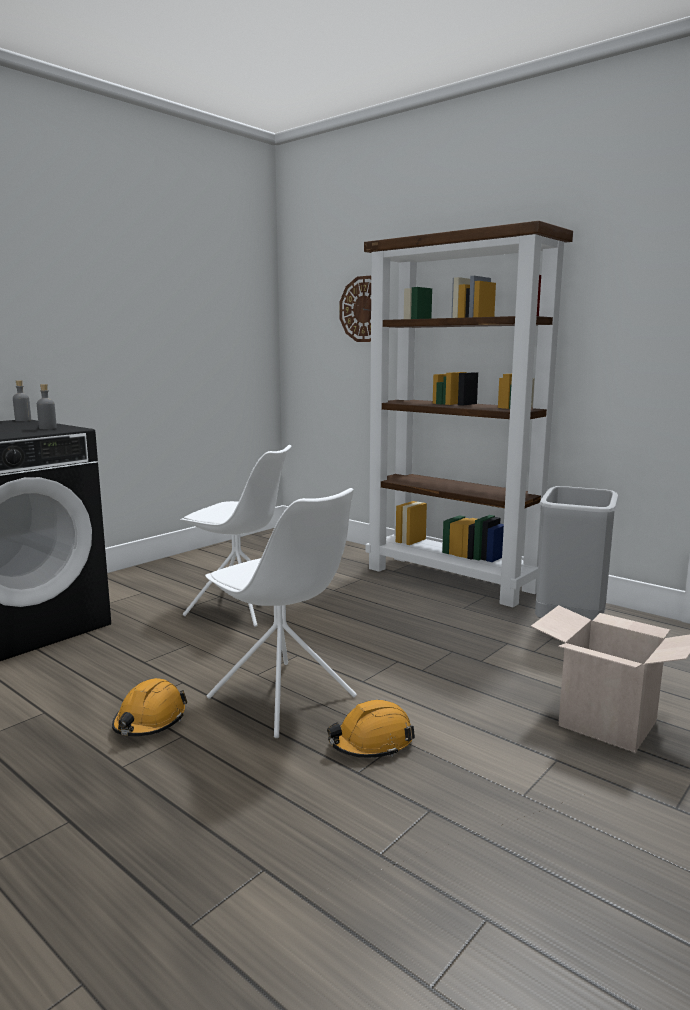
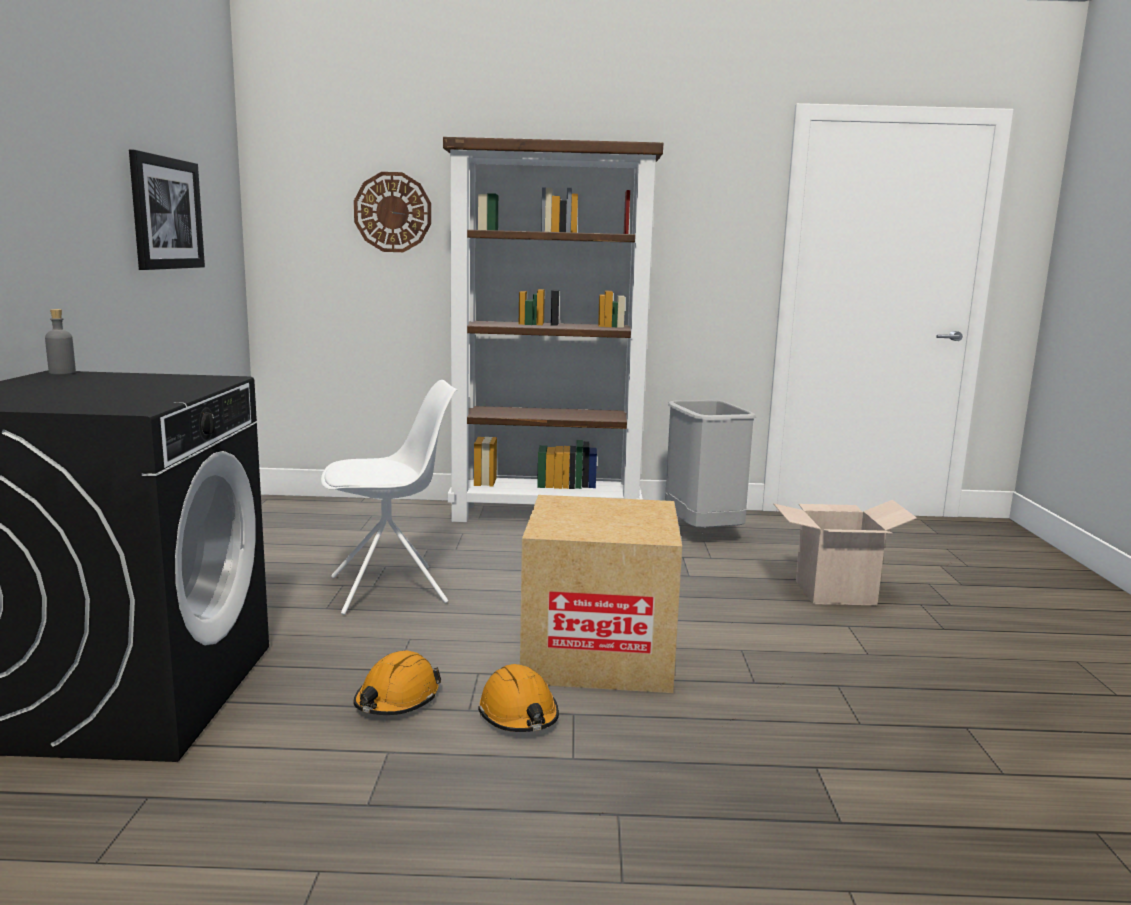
camera: 40 degrees left, 0 degrees up
(48, 428) = (181, 380): grey bottle -> none
(177, 318) = (166, 213): none -> picture
(283, 699) = (598, 653): white chair -> cardboard box
(371, 743) = (725, 659): orange hard hat -> orange hard hat (397, 700)

